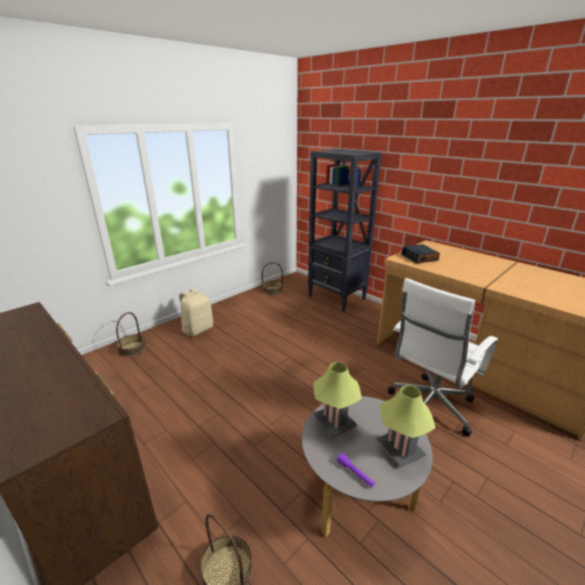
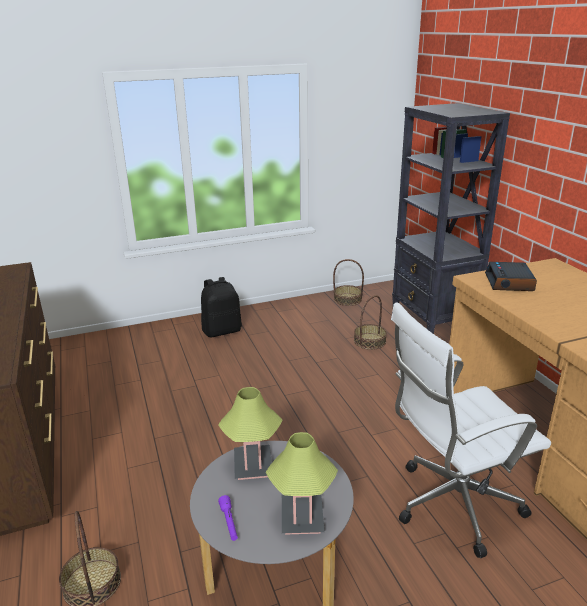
camera: 25 degrees right, 0 degrees up
(132, 349) = (140, 337): basket -> basket (369, 341)
(197, 329) = (222, 331): beige backpack -> black backpack

